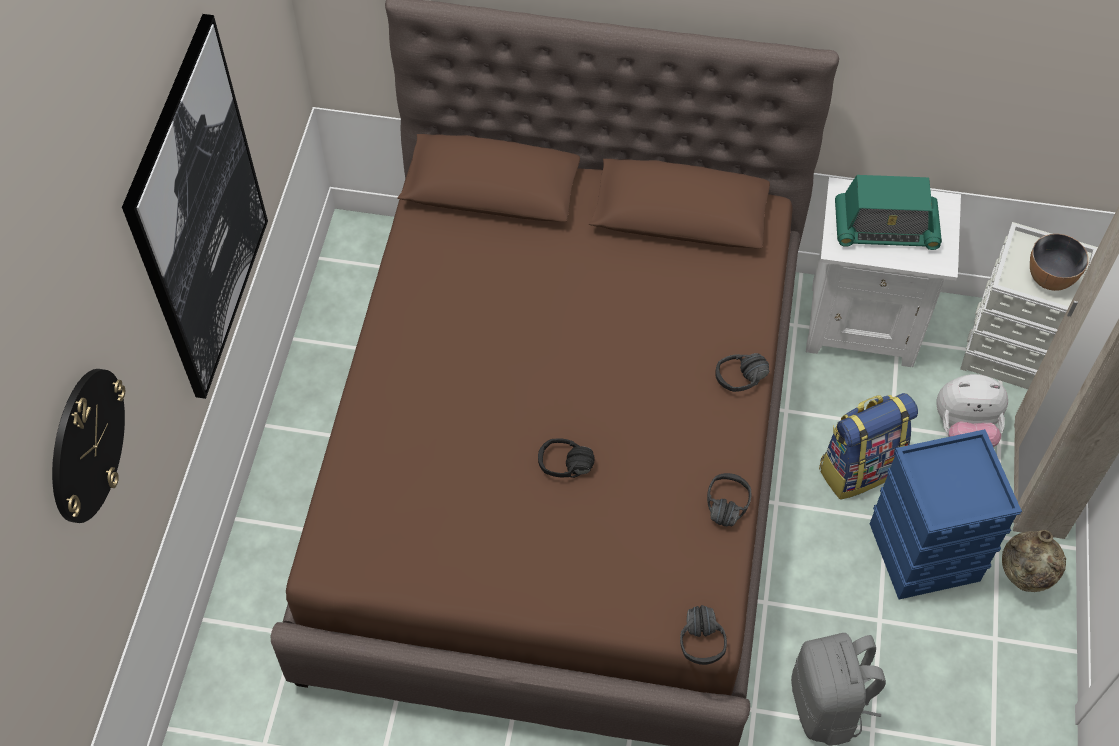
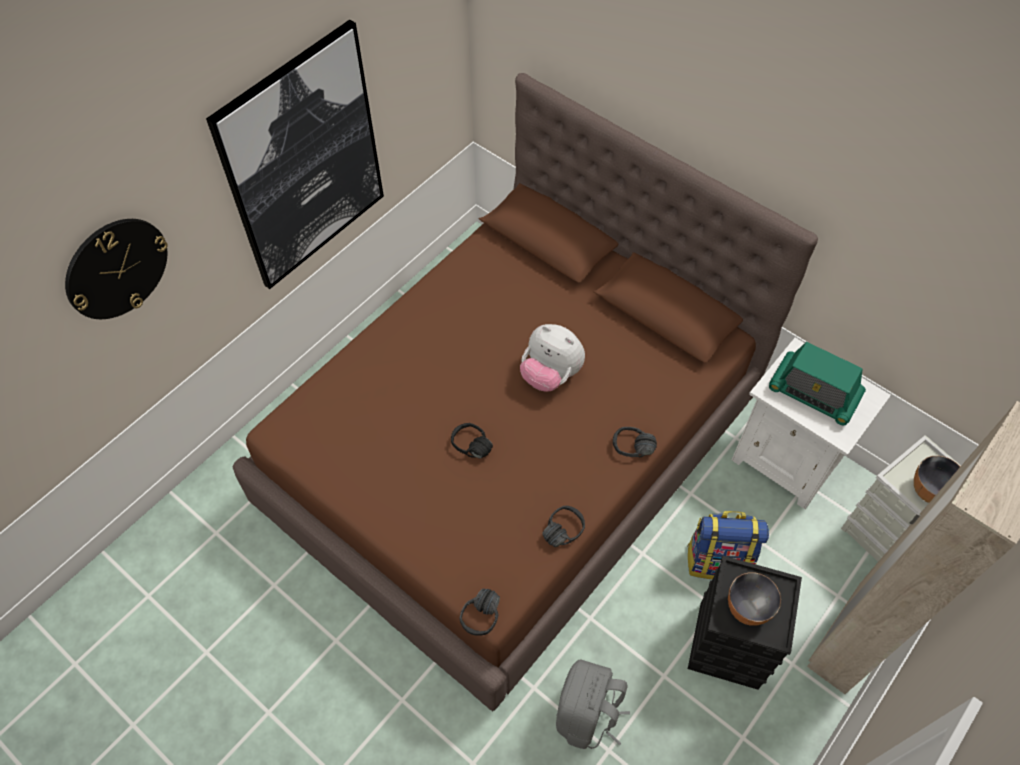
camera: 30 degrees right, 0 degrees up
(922, 551) = (727, 644): blue storage box -> black storage box
(952, 490) = (747, 609): none -> bowl
(964, 430) = (816, 574): plush toy -> plush toy (550, 374)
(1021, 581) = (790, 707): beige vase -> none

